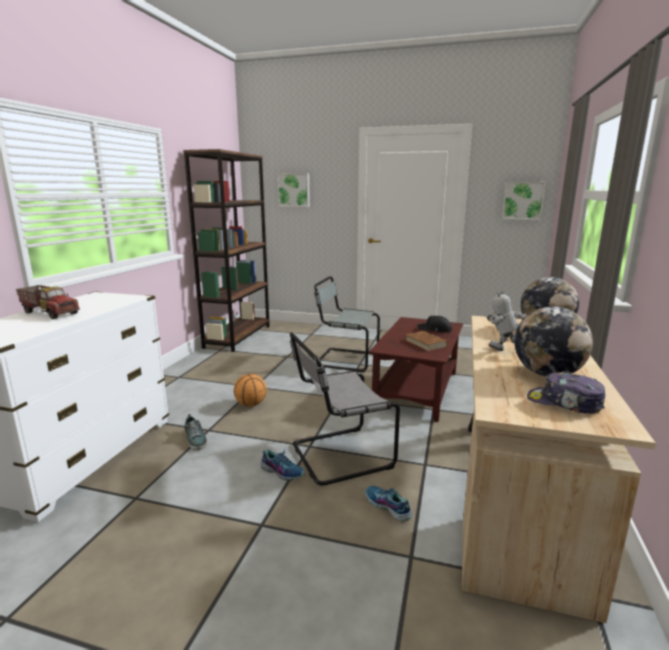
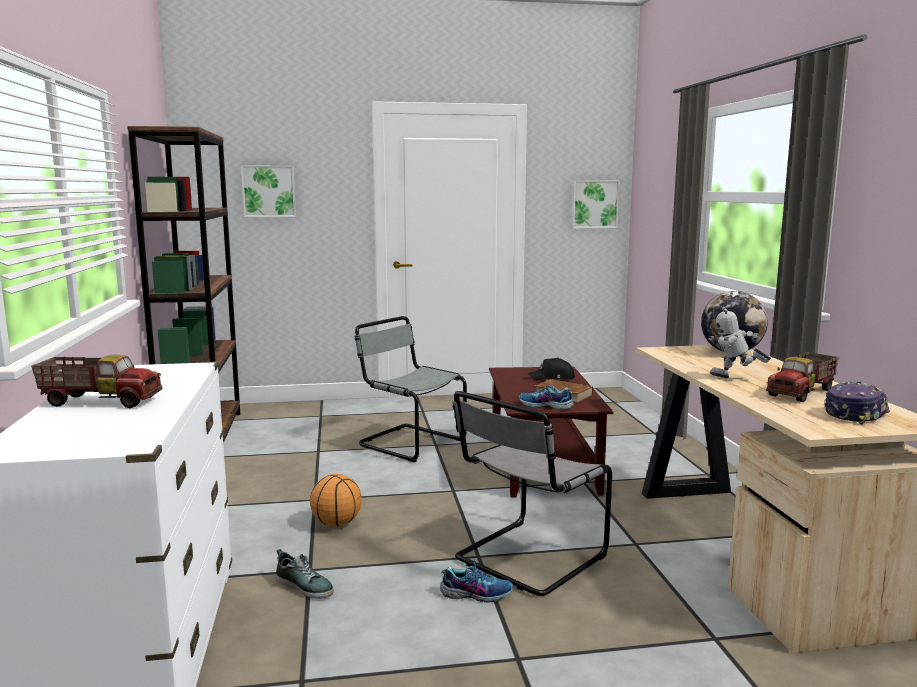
camera: 25 degrees left, 5 degrees down
(344, 360) = (408, 442): grey chair -> grey chair turned 45 degrees clockwise
(387, 507) = (641, 598): shoe -> shoe (545, 406)
(547, 374) = (802, 393): globe -> toy truck
(564, 403) = (855, 414): cap -> cap turned 135 degrees clockwise

